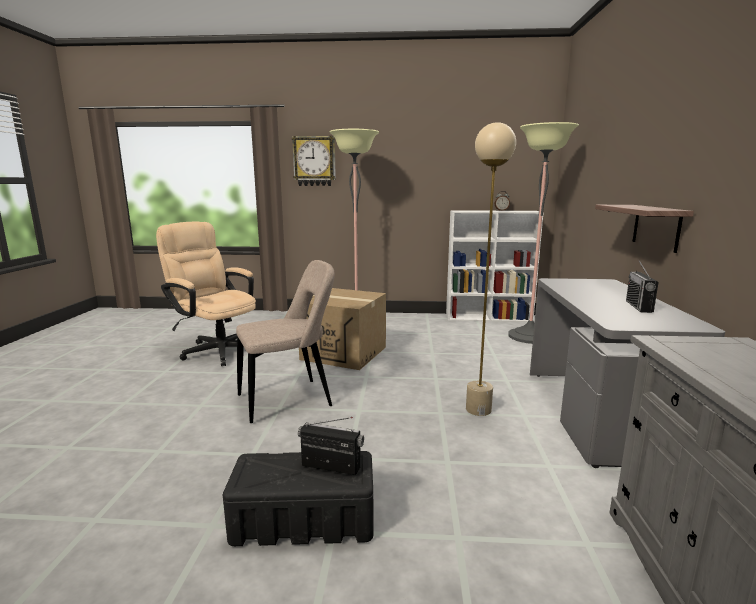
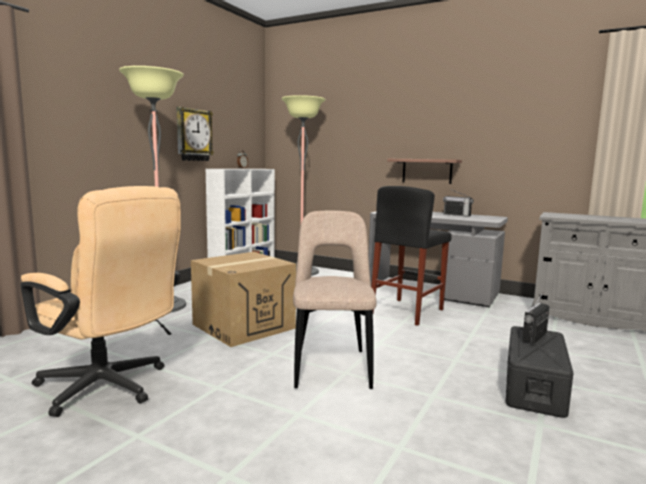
camera: 65 degrees left, 5 degrees down
(217, 349) = (109, 388): beige office chair -> beige office chair turned 120 degrees counterclockwise
(314, 161) = (64, 100): wall clock -> wall clock (193, 135)
(478, 409) = (407, 311): beige floor lamp -> black stool

